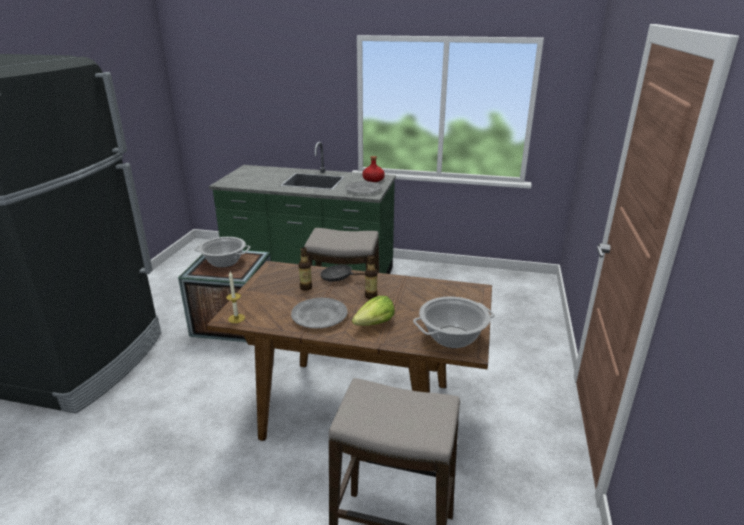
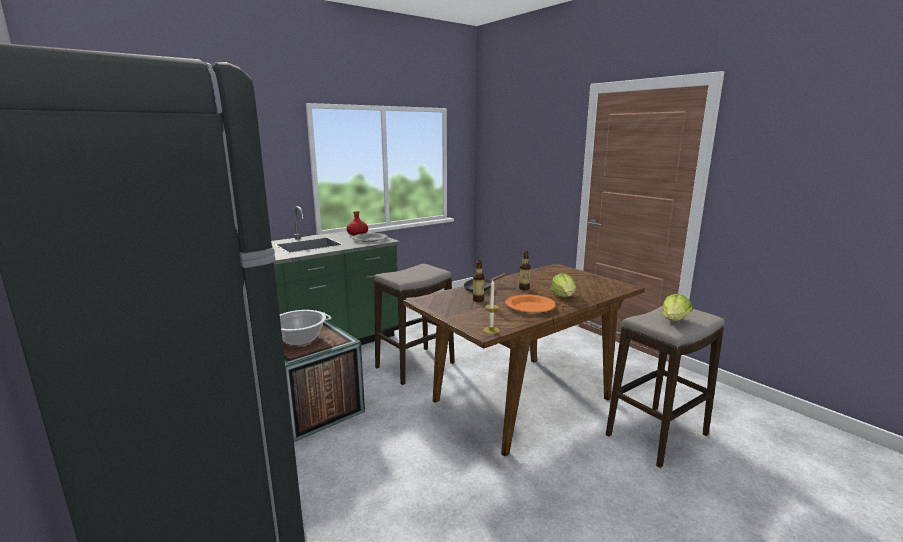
camera: 50 degrees left, 10 degrees down
(319, 316) = (529, 306): grey plate -> orange plate
(387, 413) = (674, 320): none -> lettuce
(452, 337) = (607, 286): cooking pot -> none

